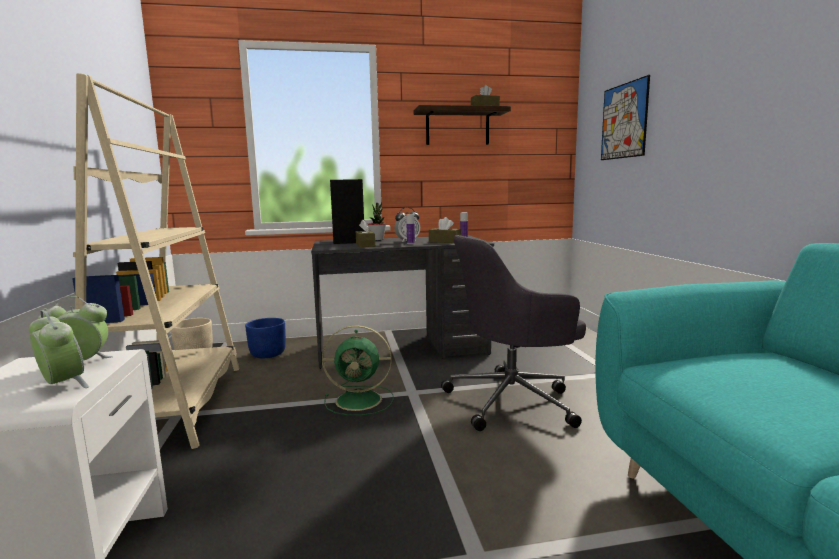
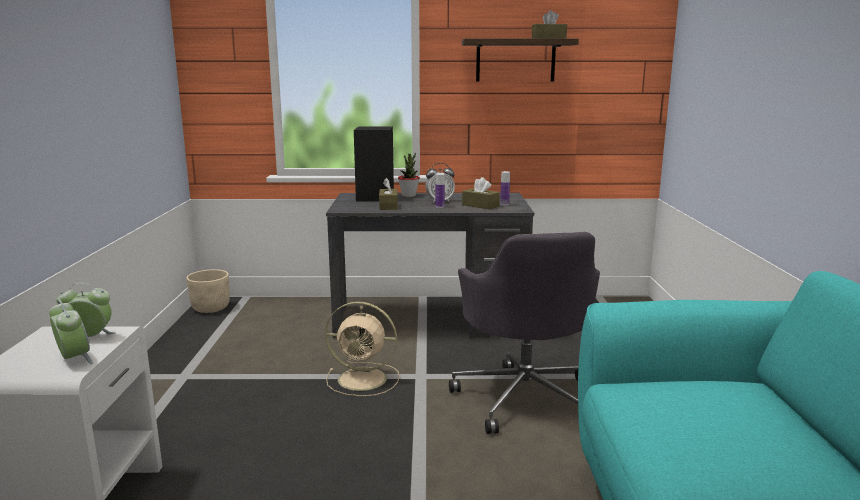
camera: 10 degrees right, 5 degrees up
(174, 407) = (182, 367): beige bookcase -> none
(268, 354) = (284, 315): blue planter -> none
(361, 400) = (364, 379): green fan -> beige fan
(513, 400) = (525, 397): grey office chair -> grey office chair turned 90 degrees counterclockwise
(624, 121) = (713, 66): picture -> none

